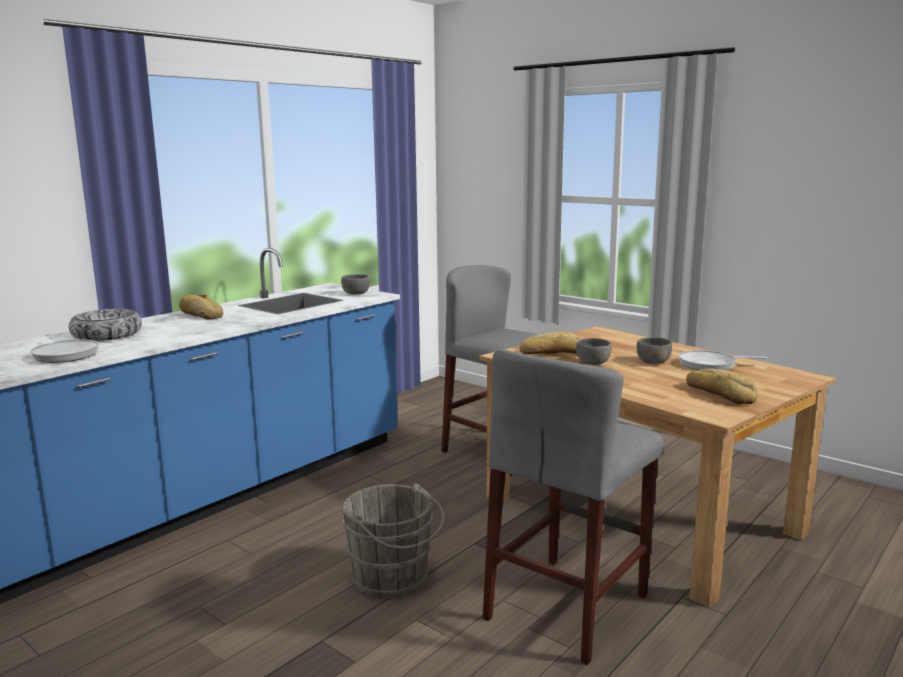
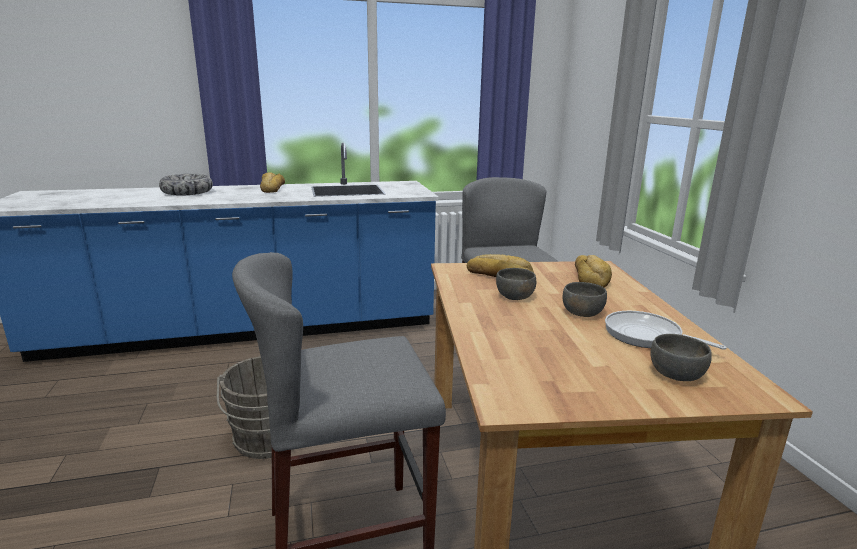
camera: 35 degrees right, 5 degrees up
(65, 354) = (132, 199): frying pan -> none
(356, 293) = (409, 190): grey bowl -> grey bowl (677, 374)
(720, 393) = (577, 375): bread -> bread (591, 277)

